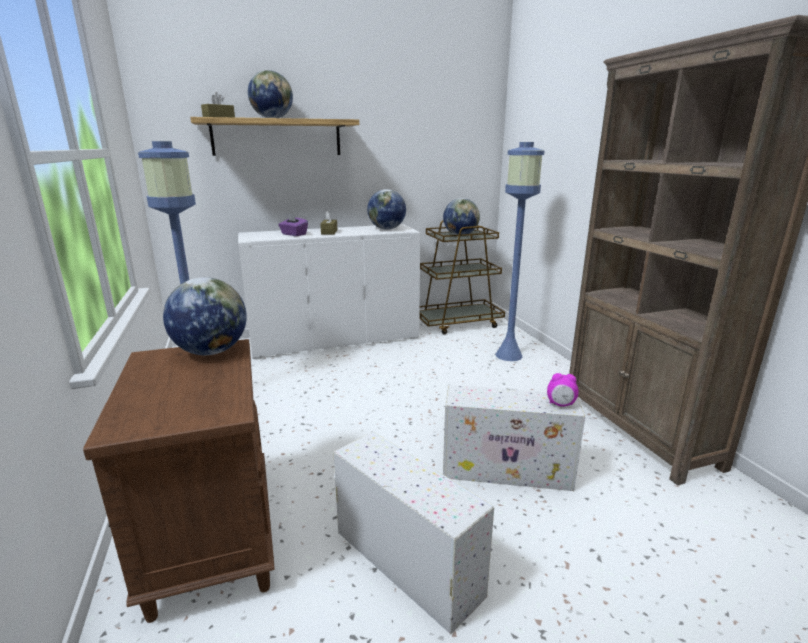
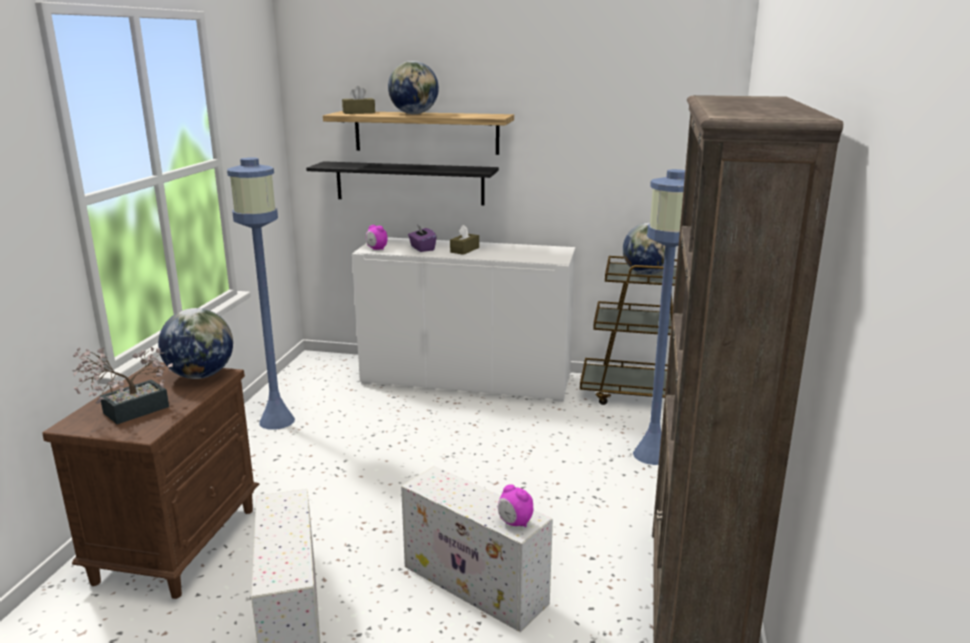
camera: 30 degrees right, 0 degrees up
(176, 399) = (128, 412): none -> potted plant
(256, 238) = (376, 249): none -> alarm clock
(265, 183) = (409, 183): none -> black shelf
(386, 229) = (537, 254): globe -> none

